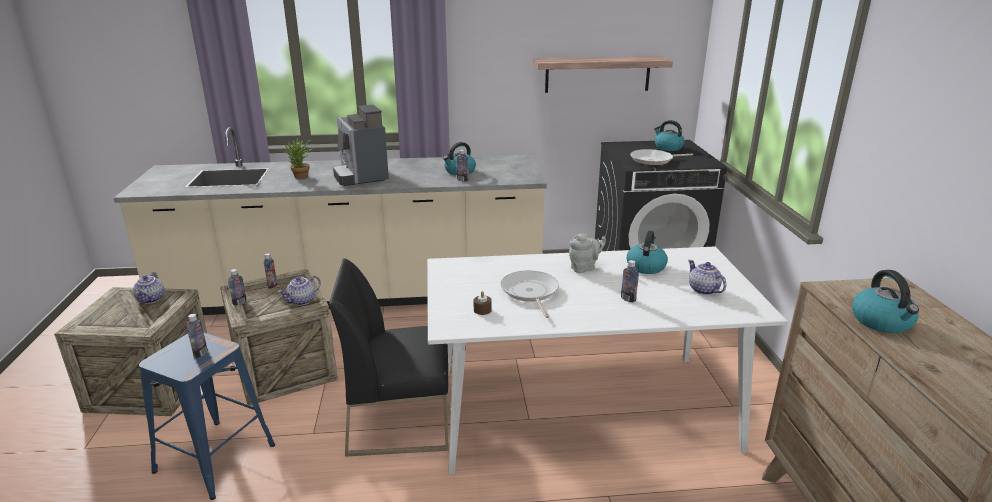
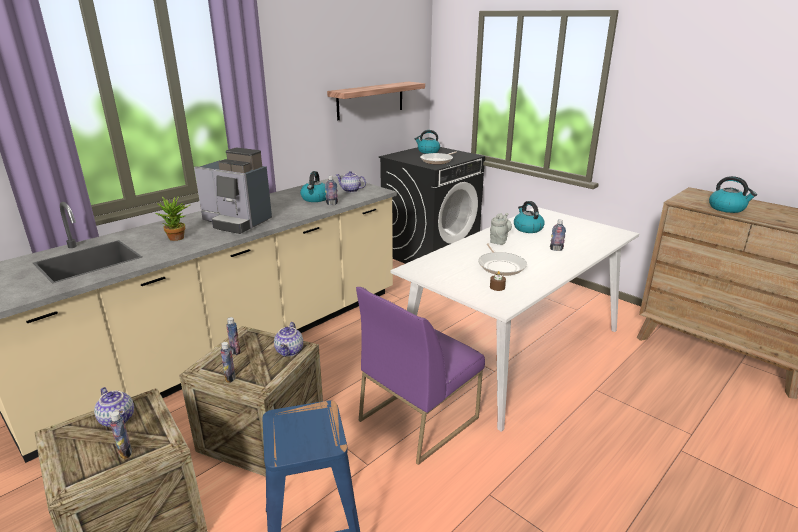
camera: 40 degrees left, 0 degrees up
(200, 353) = (312, 424): bottle -> bottle (125, 452)
(400, 421) = (418, 418): black chair -> purple chair
(530, 292) = (501, 266): frying pan -> frying pan turned 135 degrees counterclockwise
(702, 290) = (578, 231): teapot -> teapot (350, 190)

